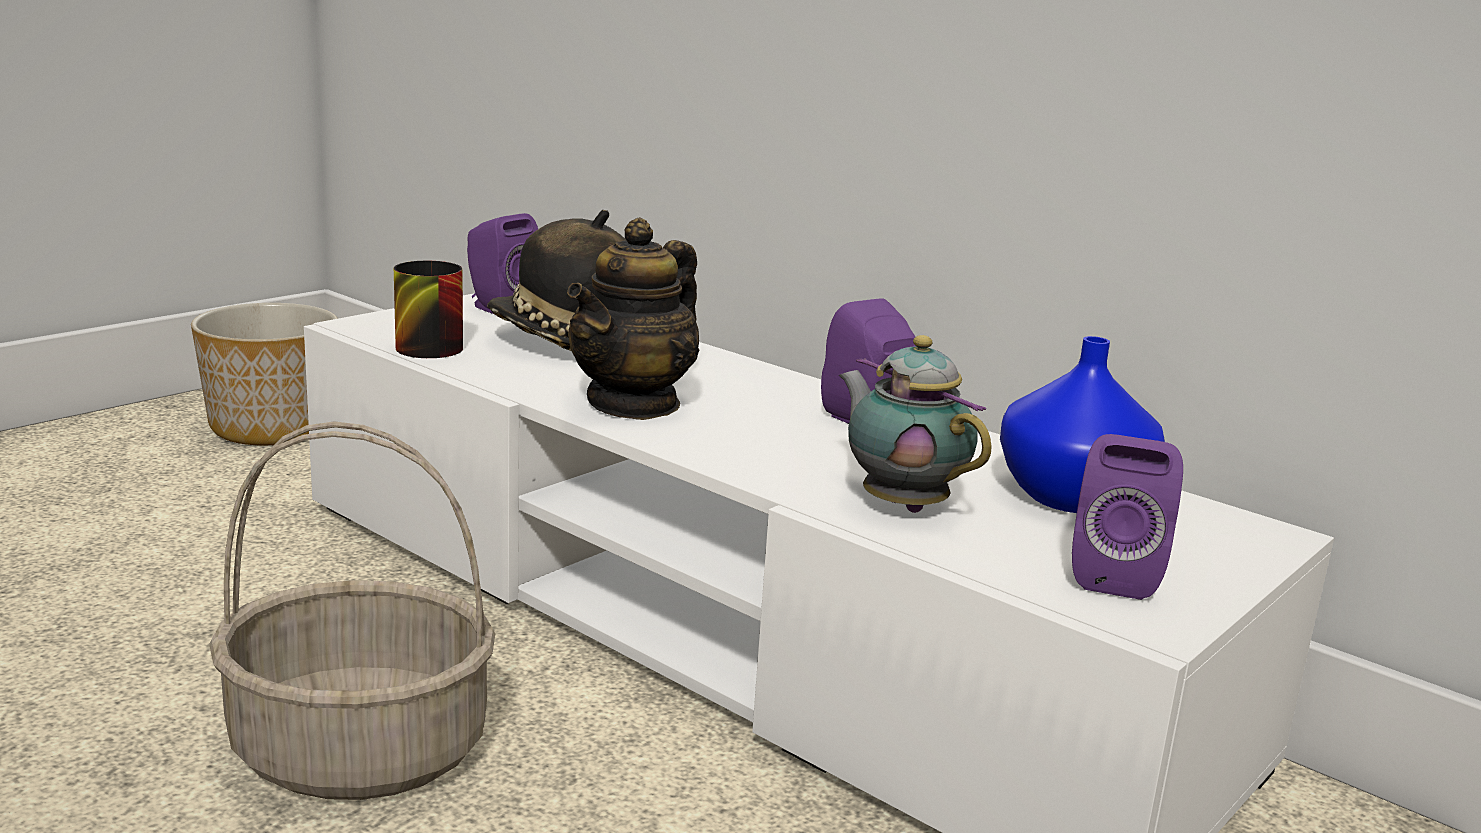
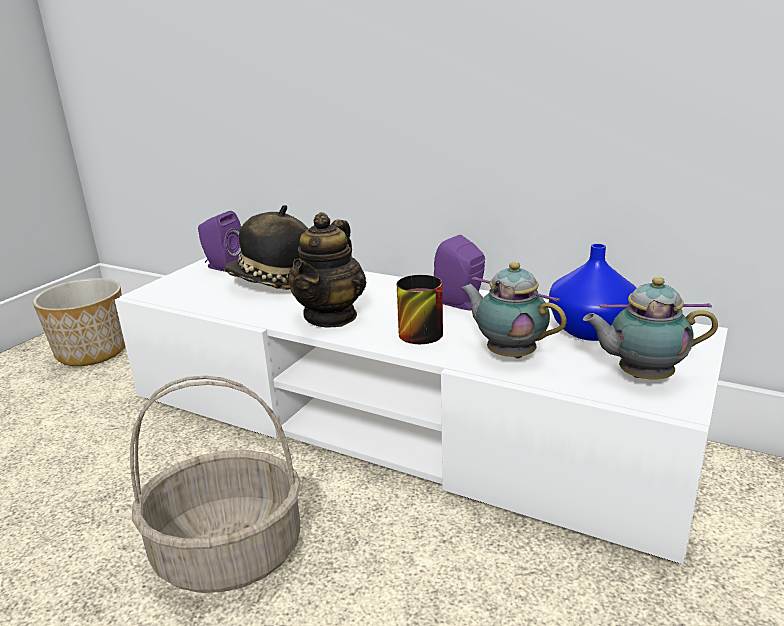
camera: 10 degrees left, 5 degrees up
(425, 344) = (193, 299): mug -> mug (414, 331)
(1114, 575) = (640, 376): purple speaker -> teapot

